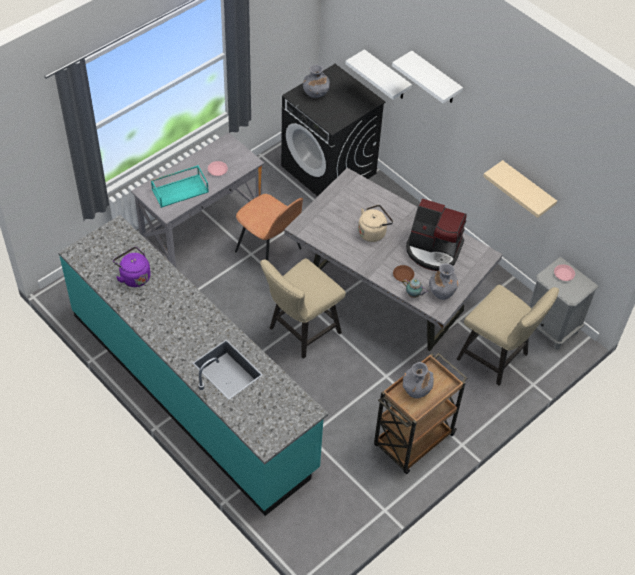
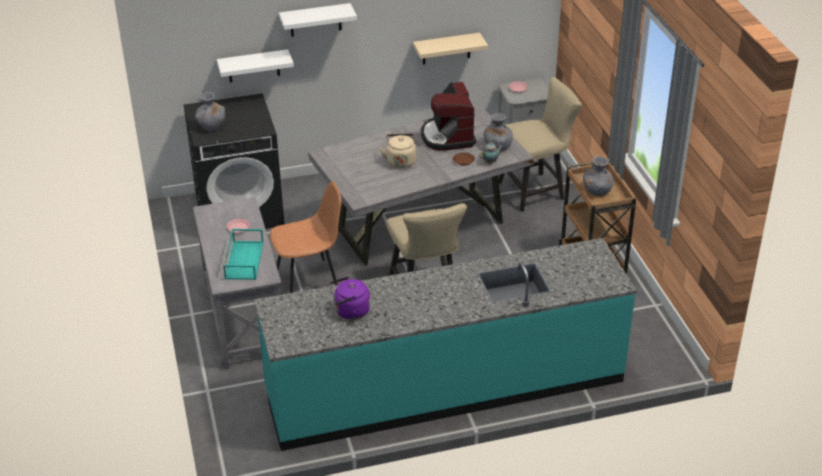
camera: 60 degrees left, 15 degrees down
(433, 250) = (448, 136): coffee machine -> coffee machine turned 120 degrees clockwise

